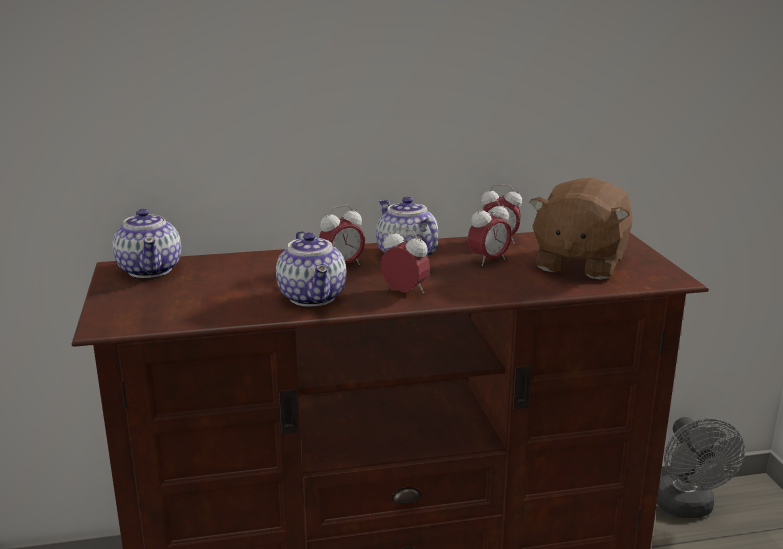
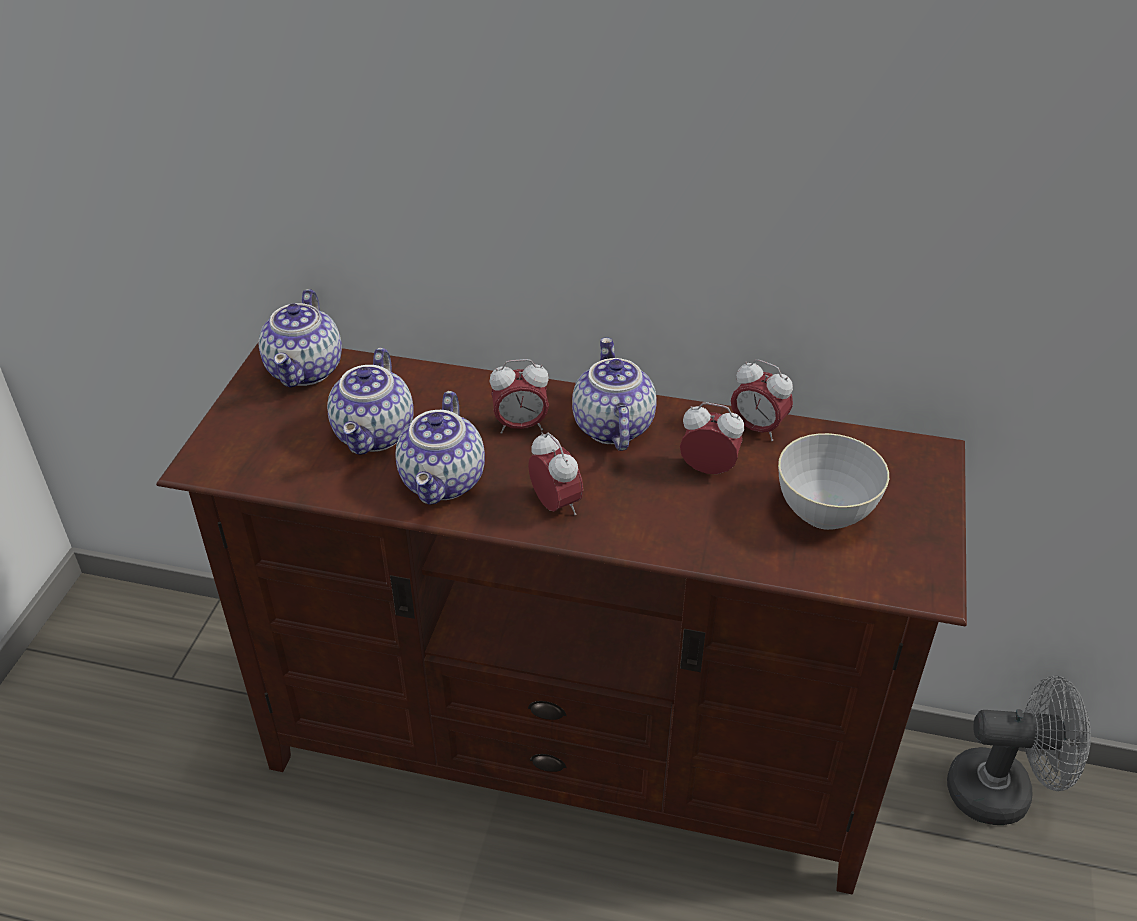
camera: 25 degrees right, 20 degrees up
(238, 287) = (376, 435): none -> teapot
(488, 260) = (708, 469): alarm clock -> alarm clock turned 150 degrees counterclockwise
(578, 263) = (825, 512): brown plush toy -> grey bowl
(687, 508) = (1002, 791): grey fan -> grey fan turned 105 degrees counterclockwise

